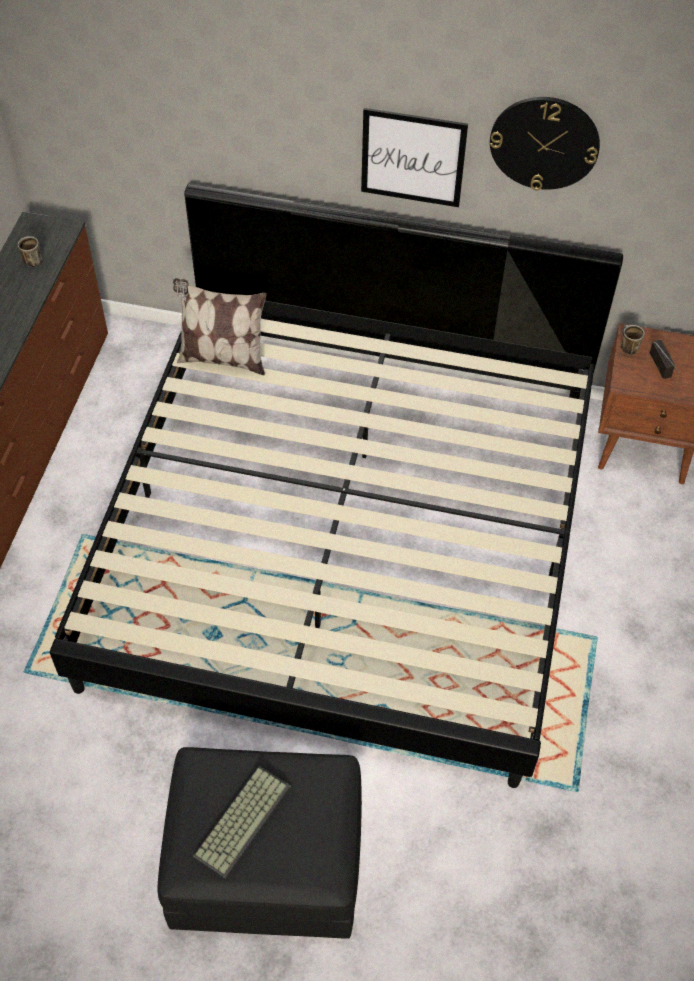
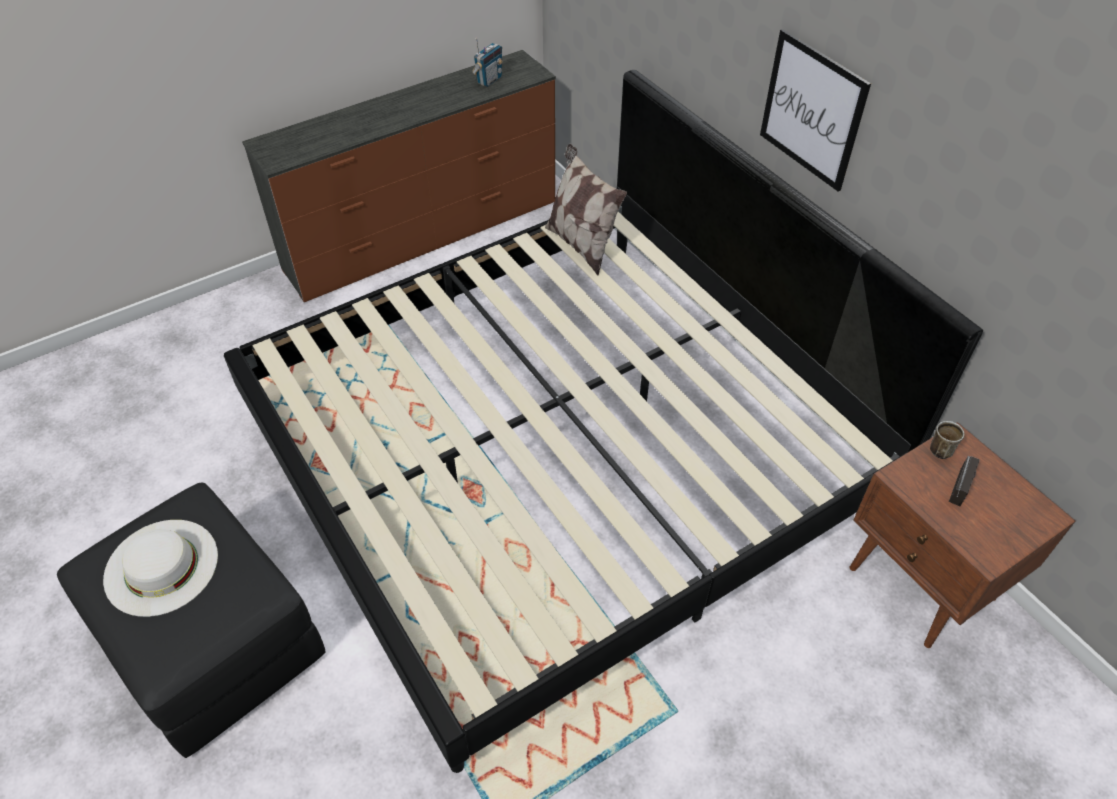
camera: 45 degrees right, 5 degrees down
(32, 259) = (489, 80): mug -> radio
(241, 819) = (161, 566): keyboard -> white hat
(544, 143) = (941, 139): wall clock -> none

